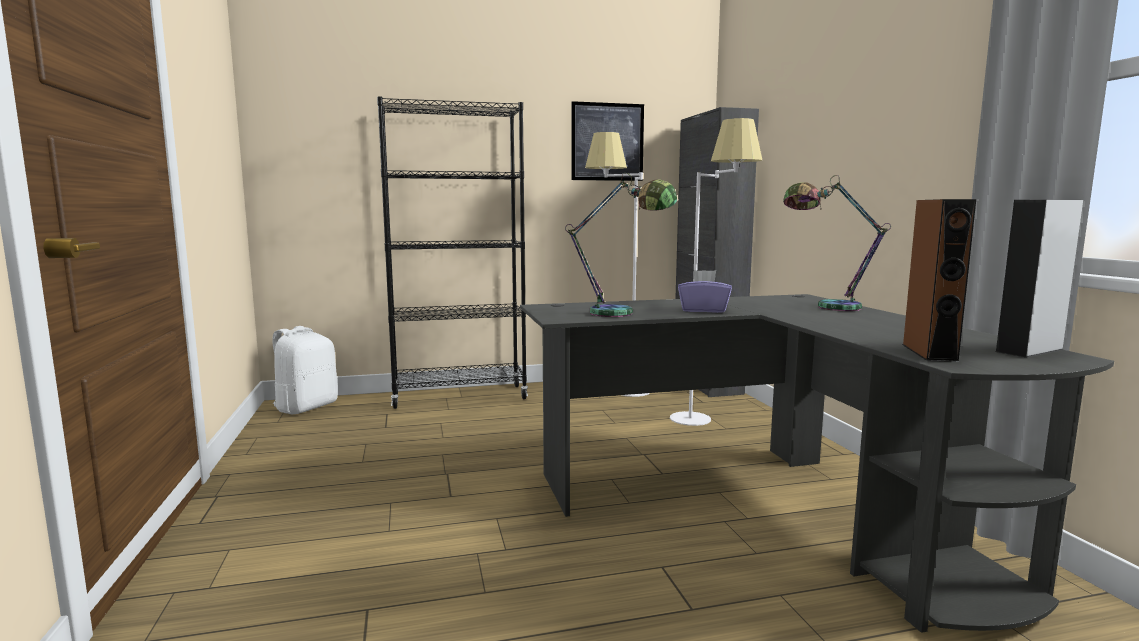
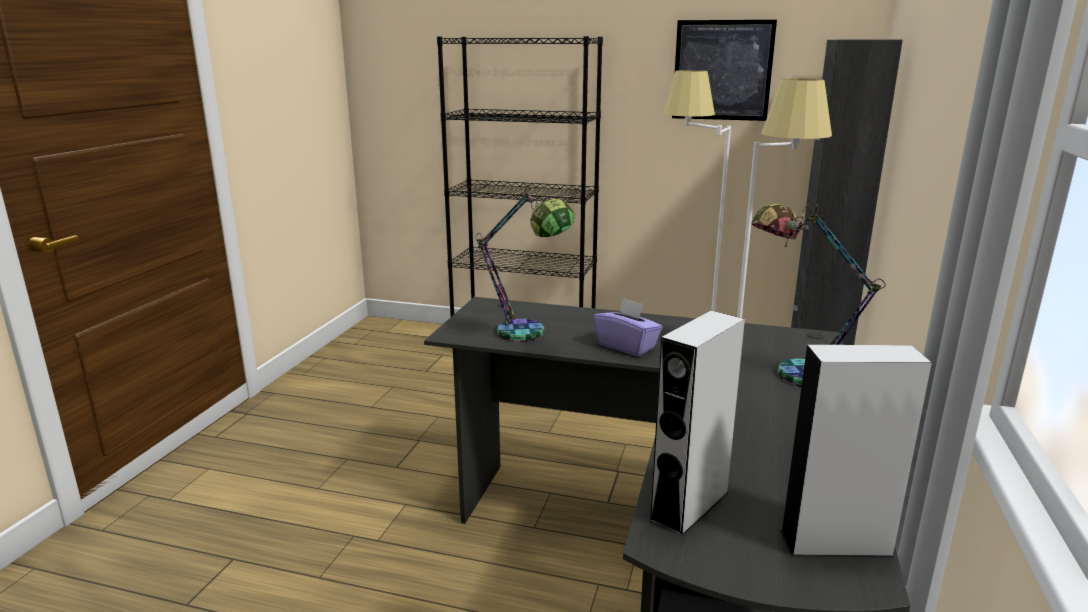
camera: 30 degrees right, 10 degrees up
(306, 407) = (389, 331): white backpack -> none
(929, 352) = (689, 505): brown speaker -> grey speaker

